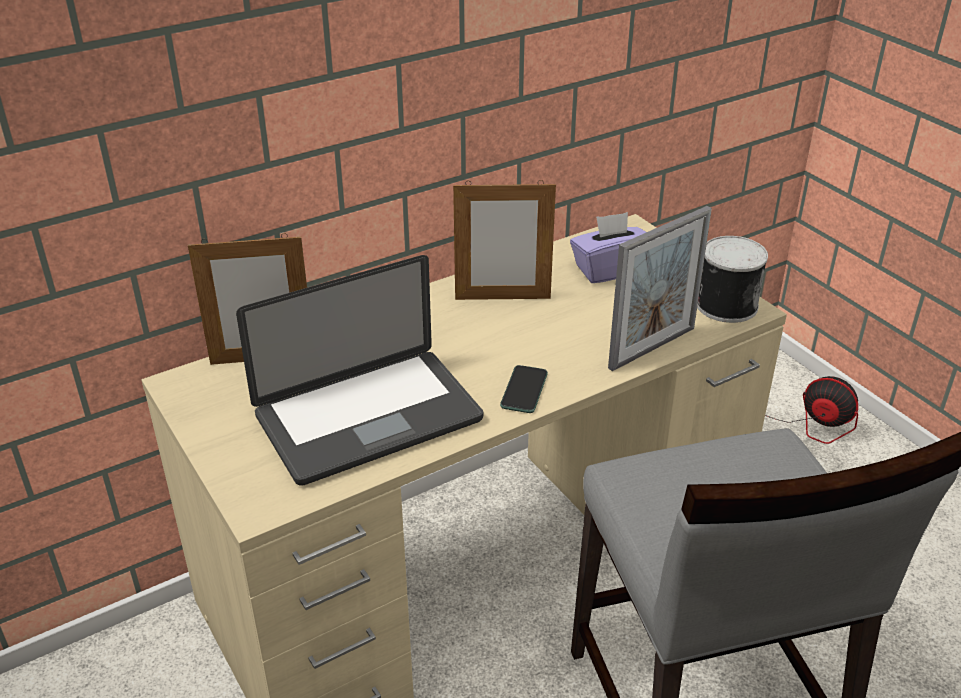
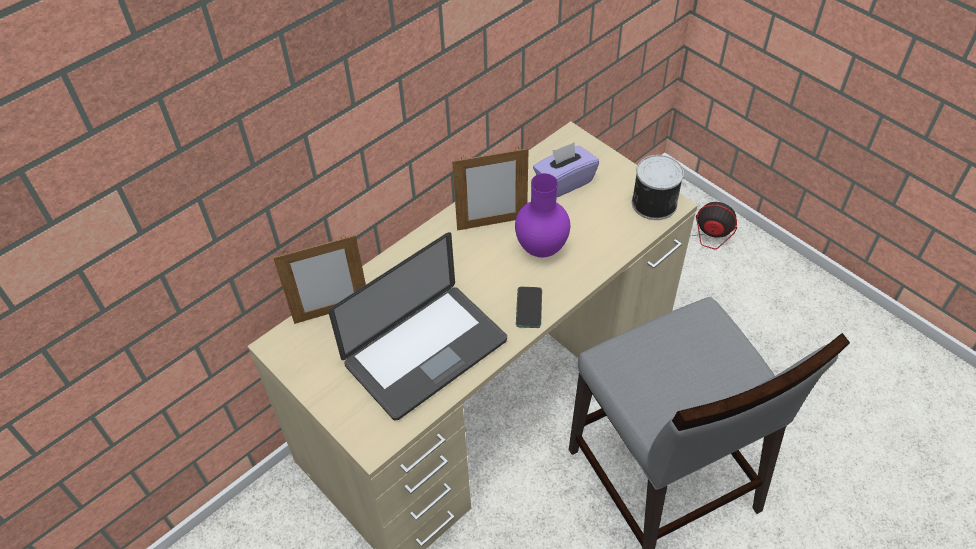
camera: 10 degrees left, 15 degrees up
(558, 331) = (540, 249): none -> purple vase
(652, 348) = (609, 253): picture frame -> none

